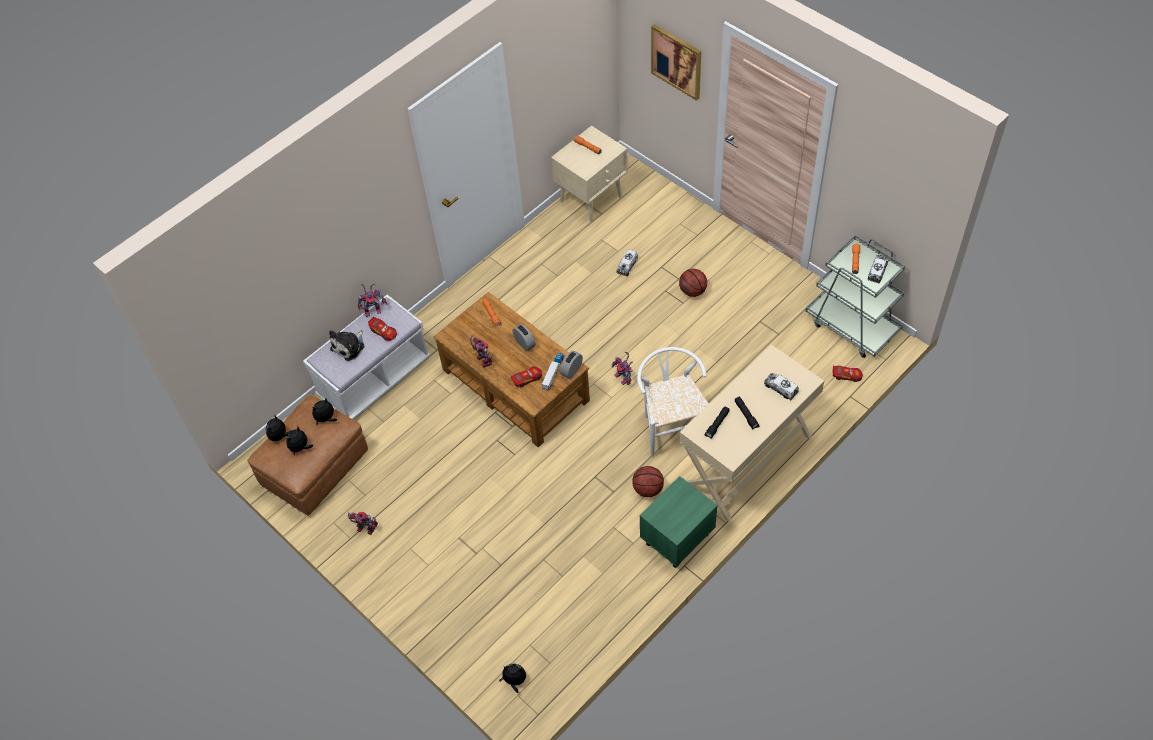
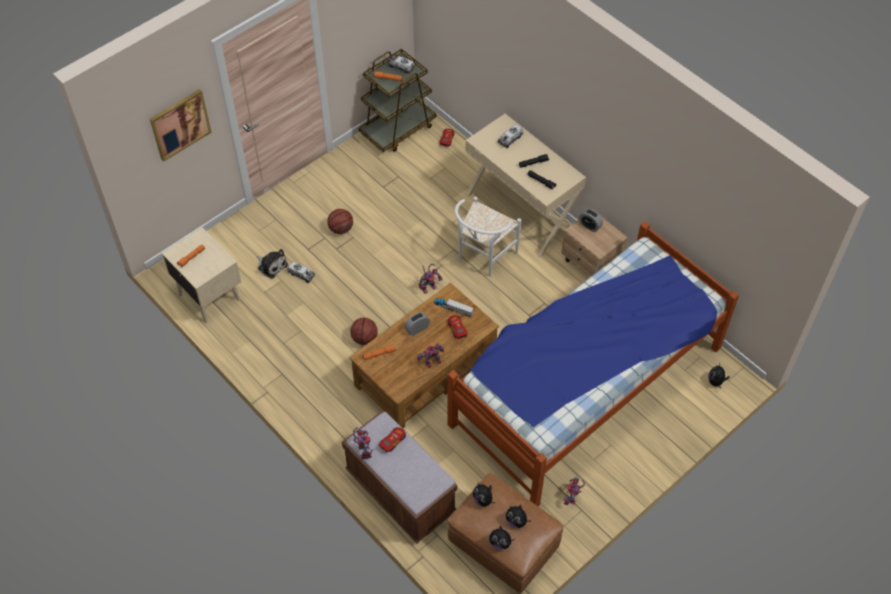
camera: 90 degrees left, 0 degrees up
(349, 346) = (407, 472): plush toy -> plush toy (271, 265)
(374, 378) = (400, 492): white bench -> brown bench
(504, 537) = (585, 385): none -> bed
(572, 370) = (452, 294): alarm clock -> alarm clock (589, 226)
(647, 489) = (543, 279): basketball -> basketball (364, 338)
(672, 426) = (483, 257): white chair -> white chair turned 45 degrees counterclockwise
(676, 539) = (591, 264): green nightstand -> beige nightstand
(852, 326) = (398, 129): grey cart -> brown cart

